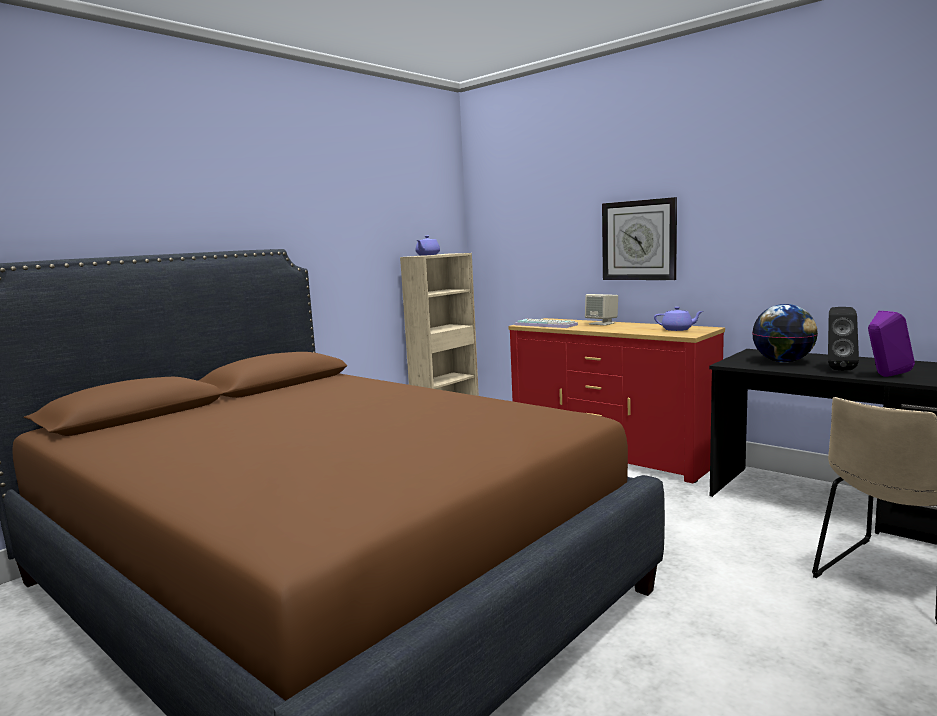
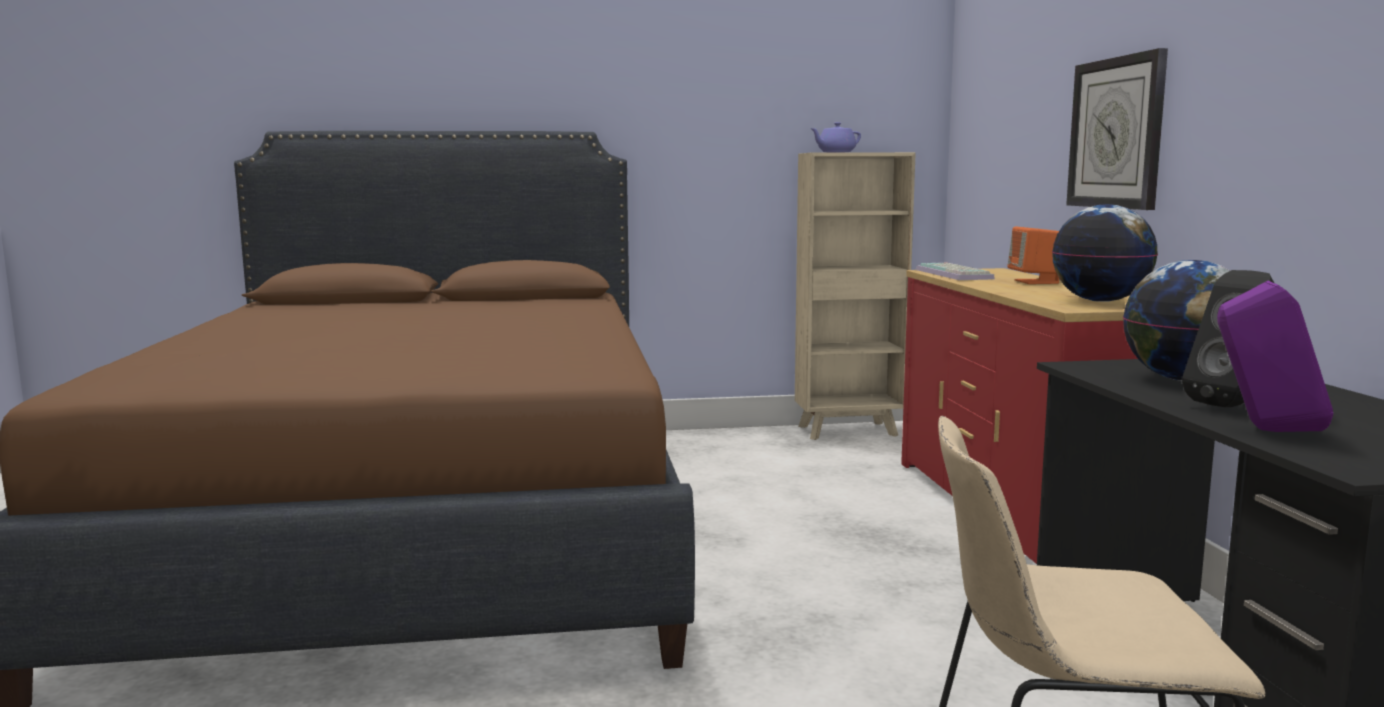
camera: 40 degrees right, 0 degrees up
(602, 323) = (1037, 282): beige speaker -> orange speaker
(678, 329) = (1100, 301): purple teapot -> globe

